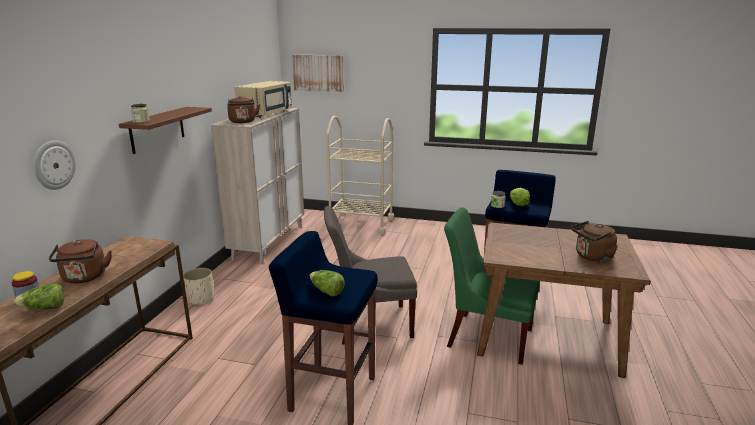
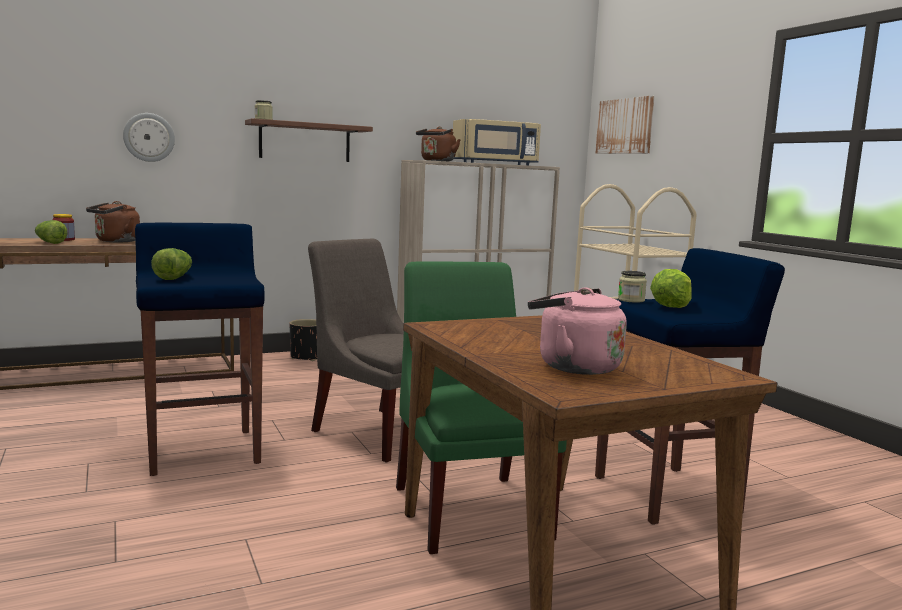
camera: 50 degrees right, 10 degrees down
(201, 299) = (307, 357): beige planter -> black planter
(592, 257) = (573, 366): brown kettle -> pink kettle

